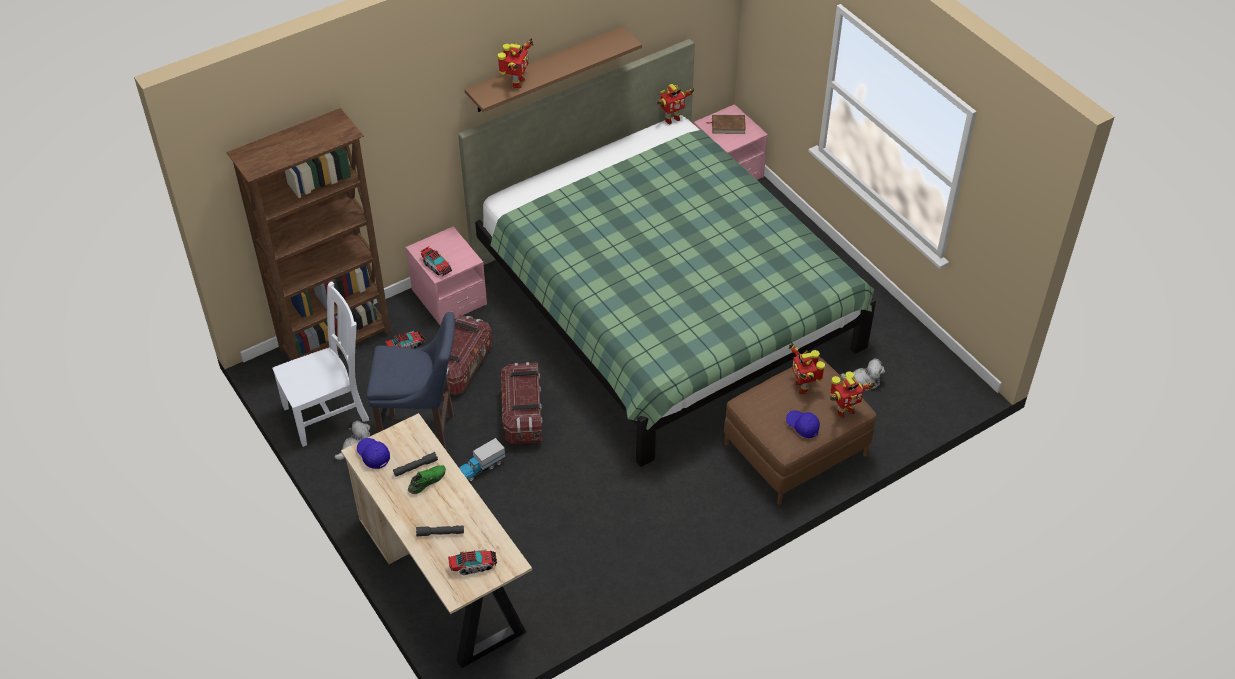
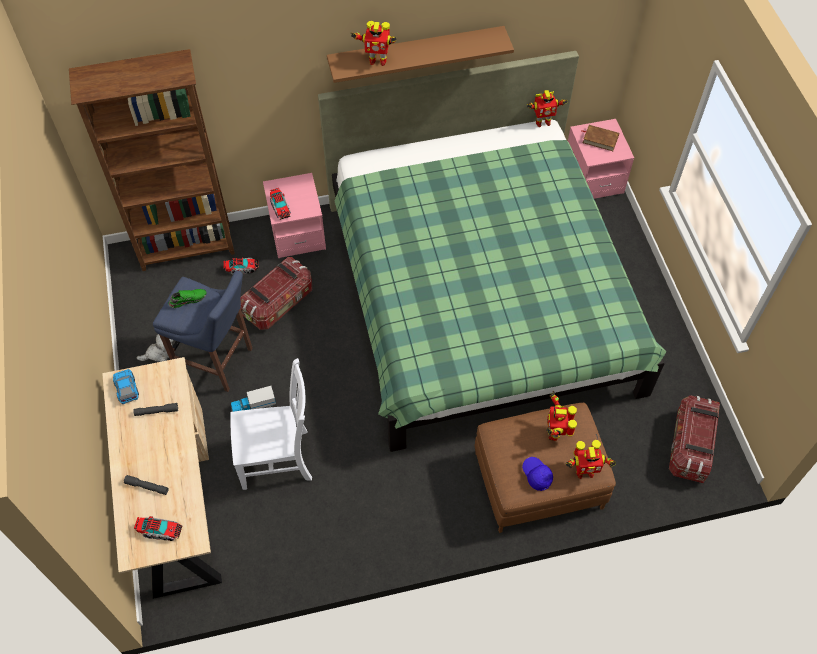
camera: 20 degrees right, 10 degrees up
(329, 412) = (152, 312): white chair -> white chair (278, 459)
(373, 456) = (126, 388): blue cap -> toy car
(426, 481) = (159, 429): green shoe -> green shoe (188, 299)
(517, 83) = (377, 60): toy robot -> toy robot turned 60 degrees clockwise
(523, 415) = (311, 366): storage box -> storage box (689, 446)
(864, 380) = (632, 429): plush toy -> none

